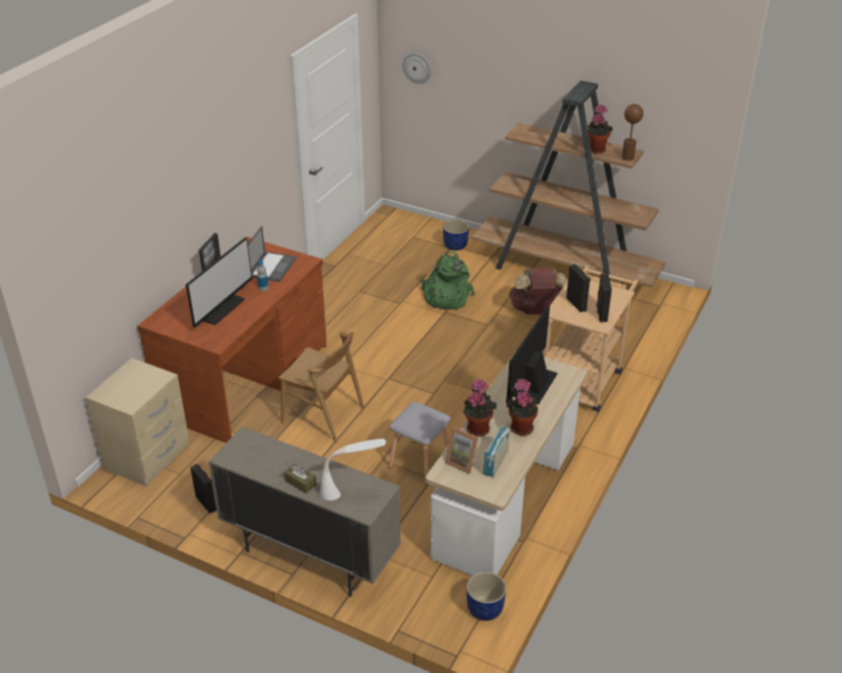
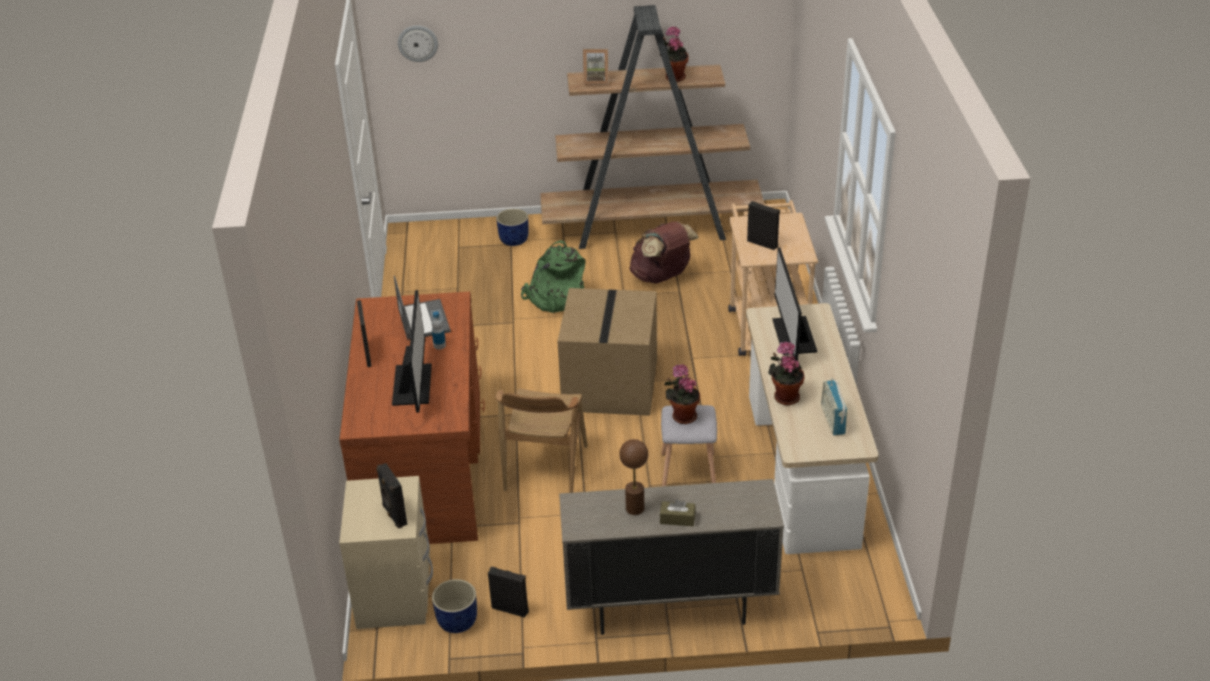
camera: 30 degrees left, 0 degrees up
(323, 415) = (545, 468): brown chair -> brown chair turned 105 degrees clockwise
(354, 494) = (739, 506): white table lamp -> none
(424, 376) = (611, 386): none -> cardboard box
(462, 462) = (803, 433): picture frame -> picture frame (596, 80)
(484, 609) = (875, 575): blue planter -> blue planter (456, 621)
(520, 427) = (822, 379): potted plant -> potted plant (682, 416)
(601, 313) = (793, 244): black speaker -> black speaker (394, 515)
(628, 157) = (713, 76): brown table lamp -> brown table lamp (635, 508)

